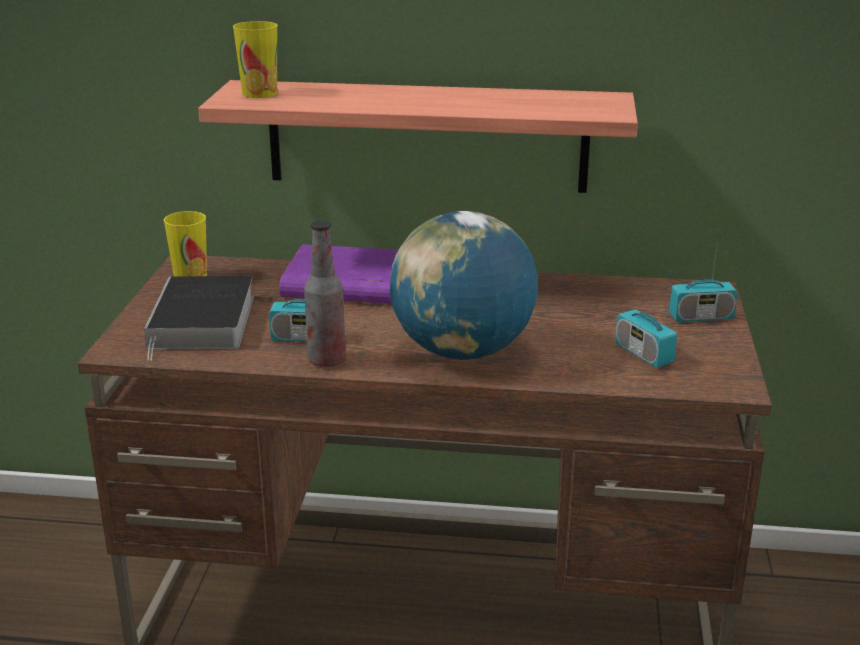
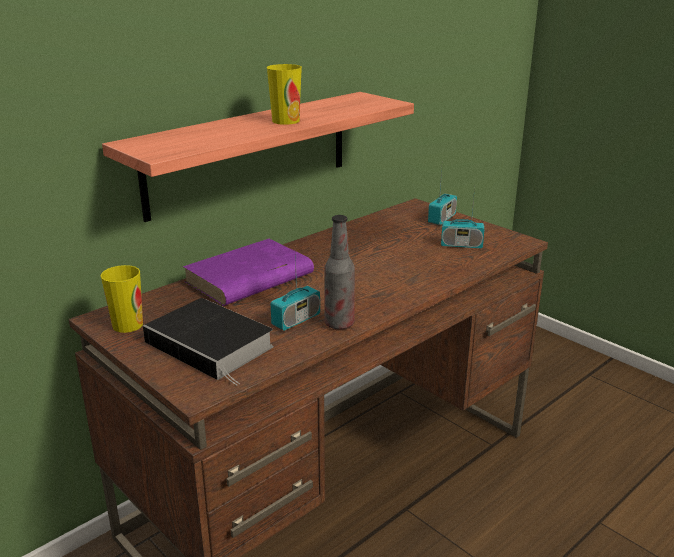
camera: 50 degrees left, 0 degrees up
(259, 93) = (162, 144): cup -> cup (285, 121)
(462, 351) = (390, 283): globe -> none

